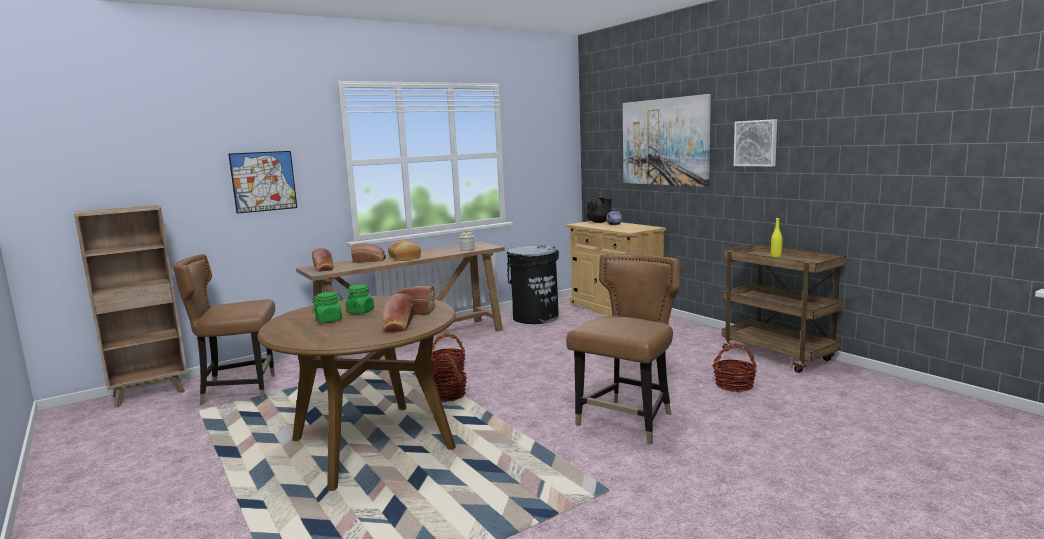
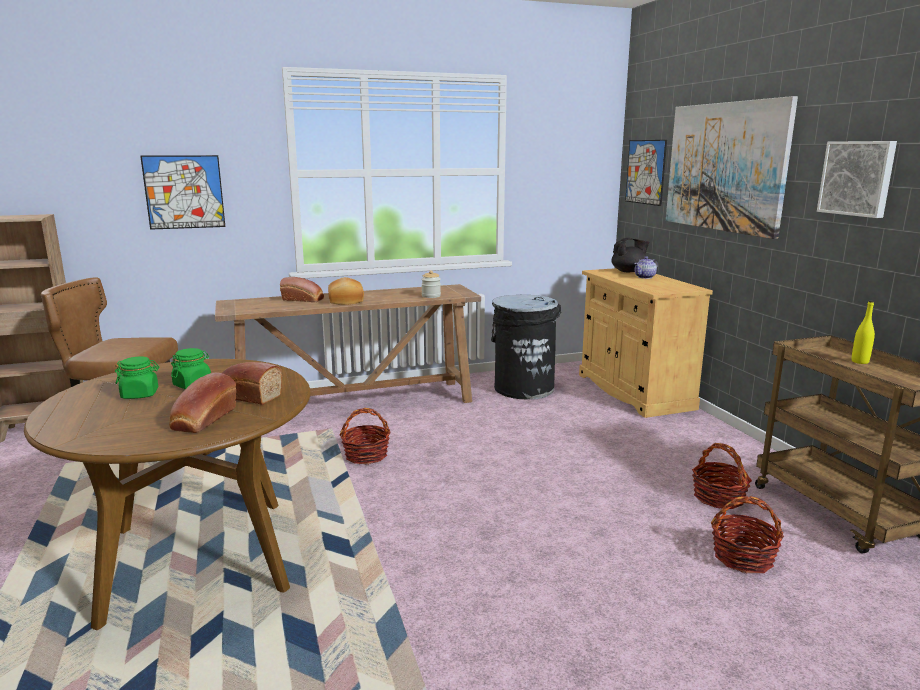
camera: 15 degrees right, 5 degrees up
(323, 268) = (241, 305): bread -> none
(447, 395) = (340, 495): basket -> basket (718, 497)
(602, 149) = (645, 172): none -> picture
(627, 421) = (546, 594): brown chair -> none

